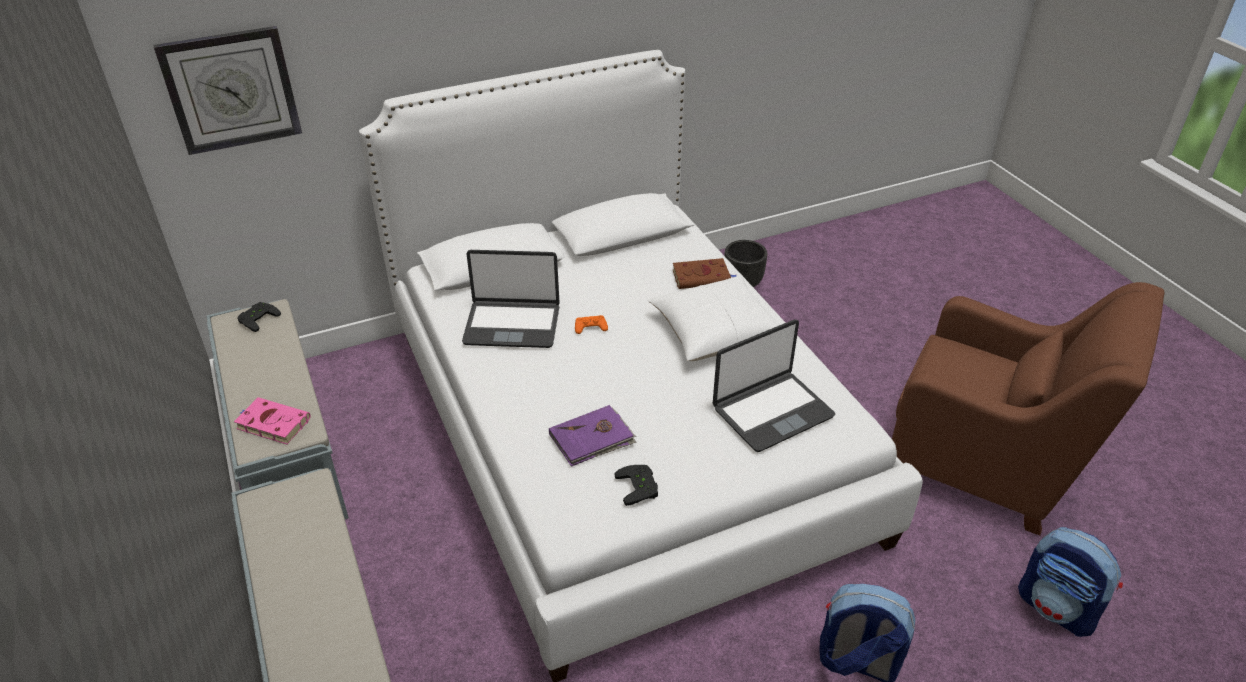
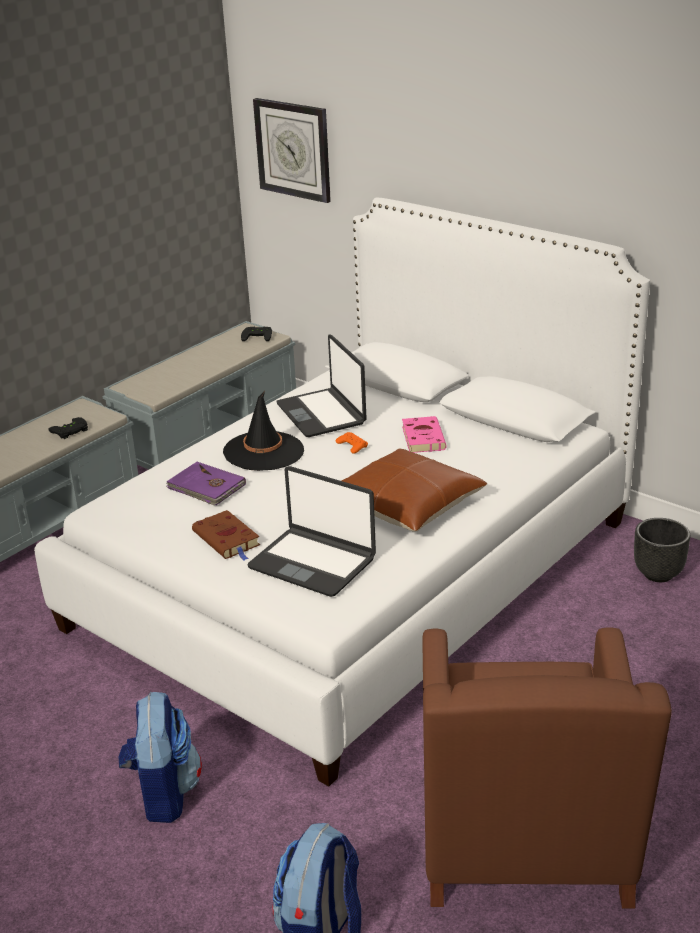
camera: 65 degrees right, 10 degrees down
(271, 423) = (154, 382): pink book -> pink book (422, 437)
(553, 381) = (264, 451): none -> black hat
(640, 487) = (166, 524): black game controller -> black game controller (70, 431)
(703, 277) = (488, 476): brown book -> brown book (227, 540)
(715, 331) = (407, 504): white pillow -> brown pillow

